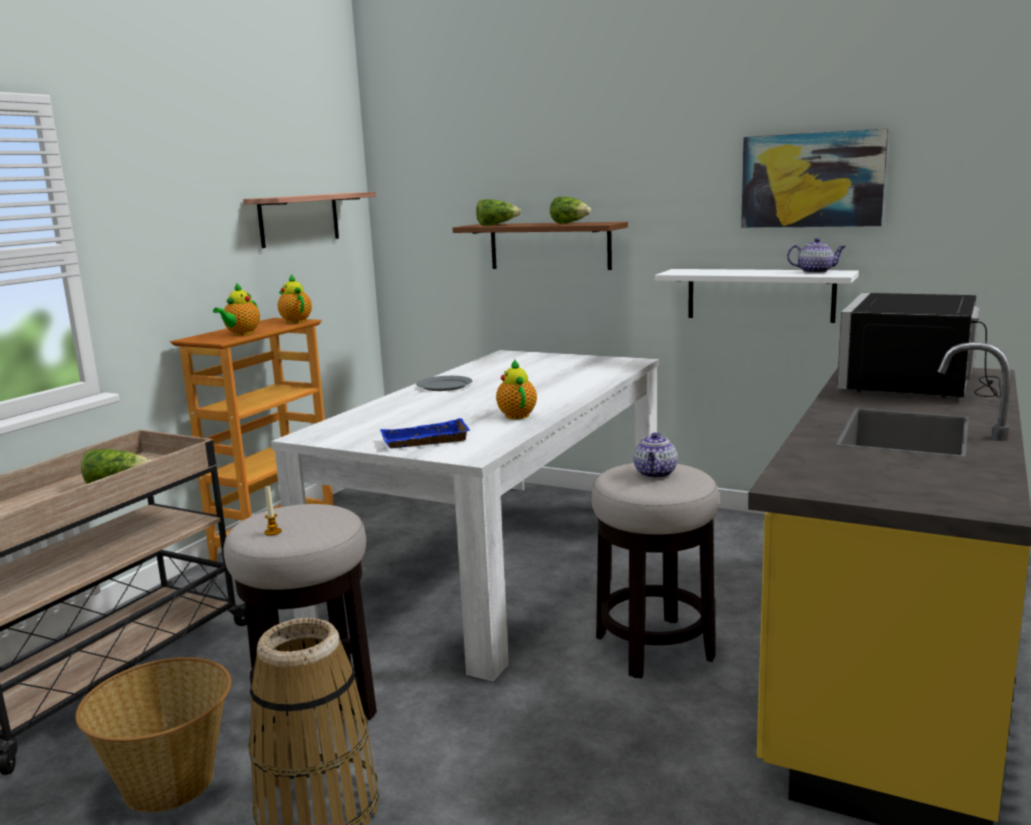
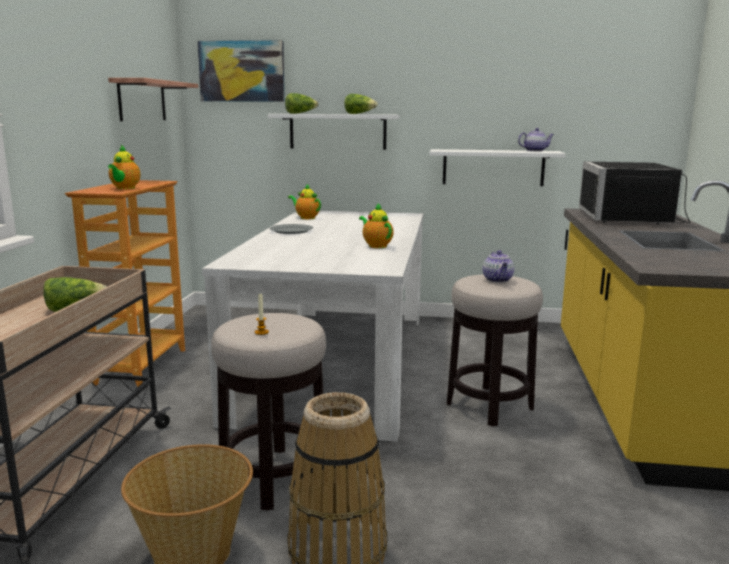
camera: 20 degrees left, 0 degrees up
(295, 321) = (156, 181): teapot -> teapot (306, 218)
(424, 441) = (332, 263): blue tray -> none
(549, 246) = (337, 131): brown shelf -> white shelf
(812, 180) = (530, 89): picture -> picture (242, 71)

